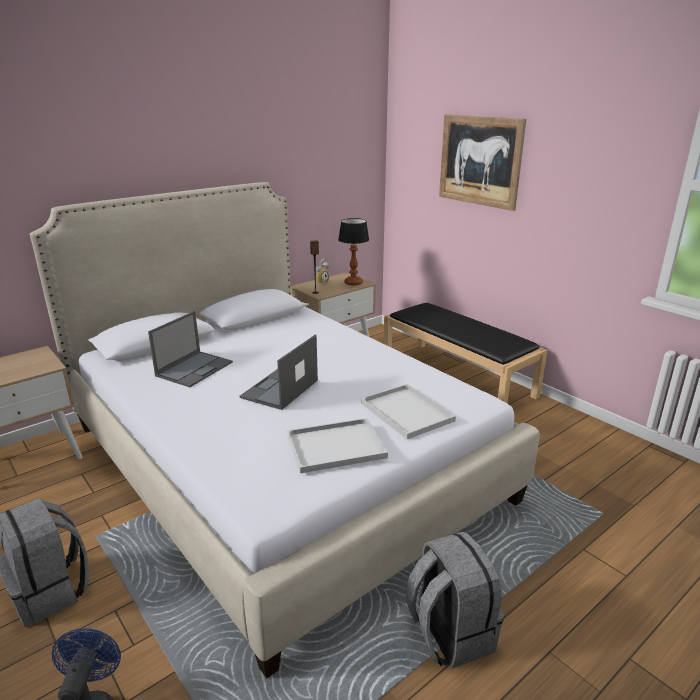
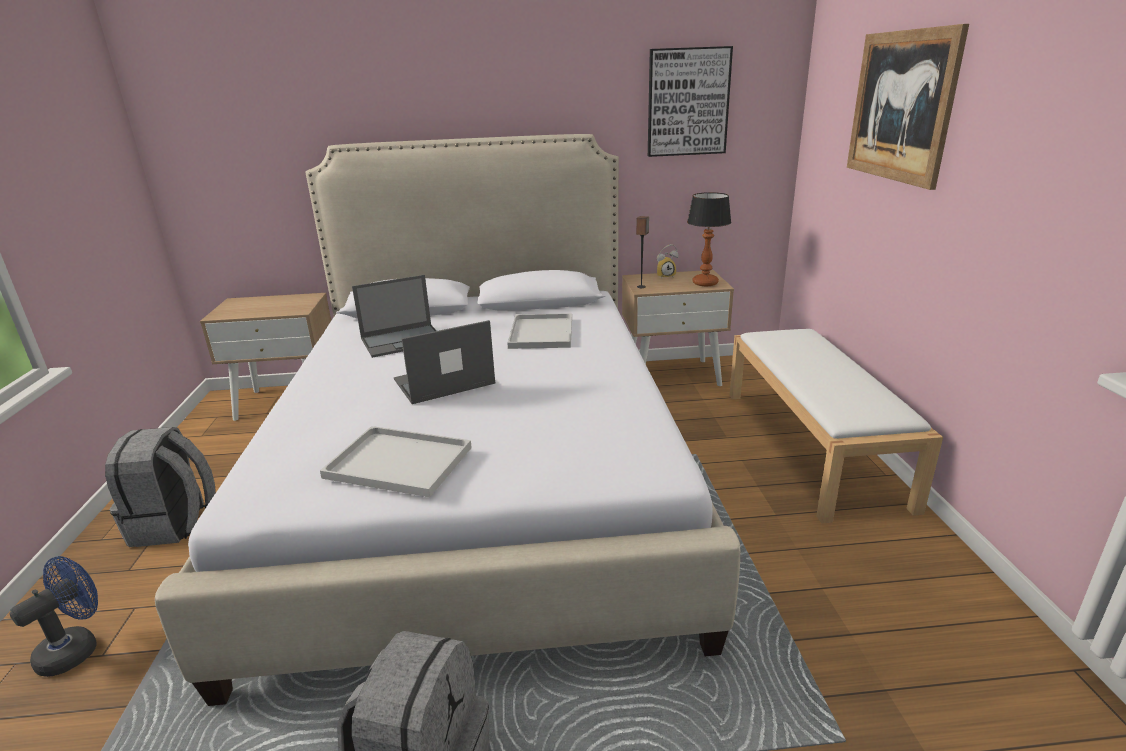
camera: 35 degrees right, 0 degrees up
(321, 154) = (688, 102): none -> picture
(405, 411) = (539, 449): white tray -> white tray (540, 332)
(457, 376) = (812, 446): black bench -> white bench

